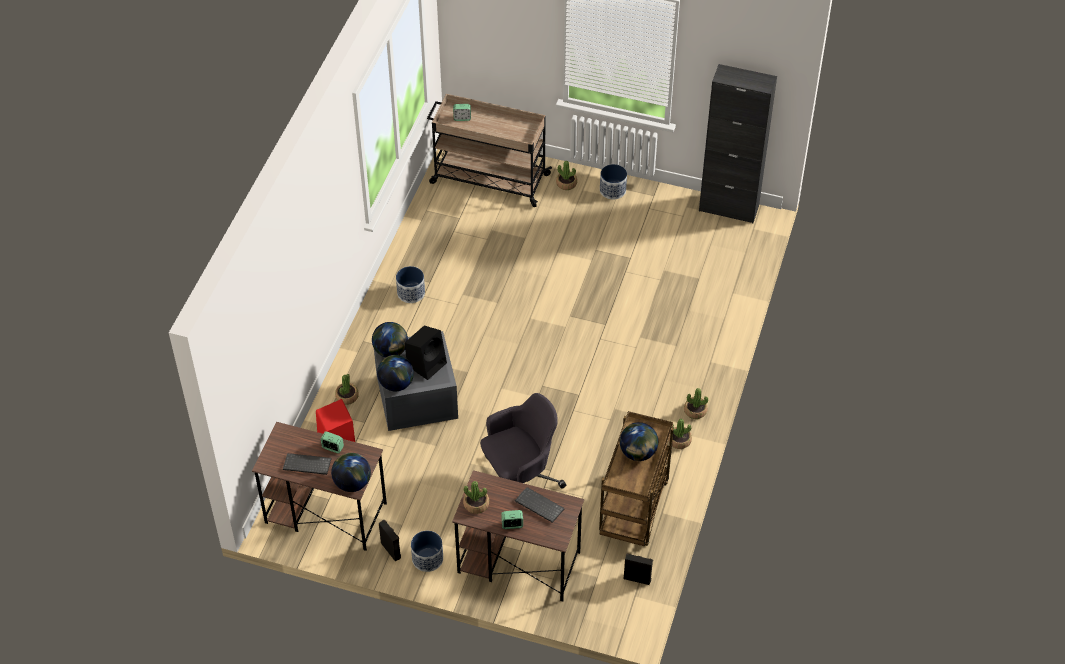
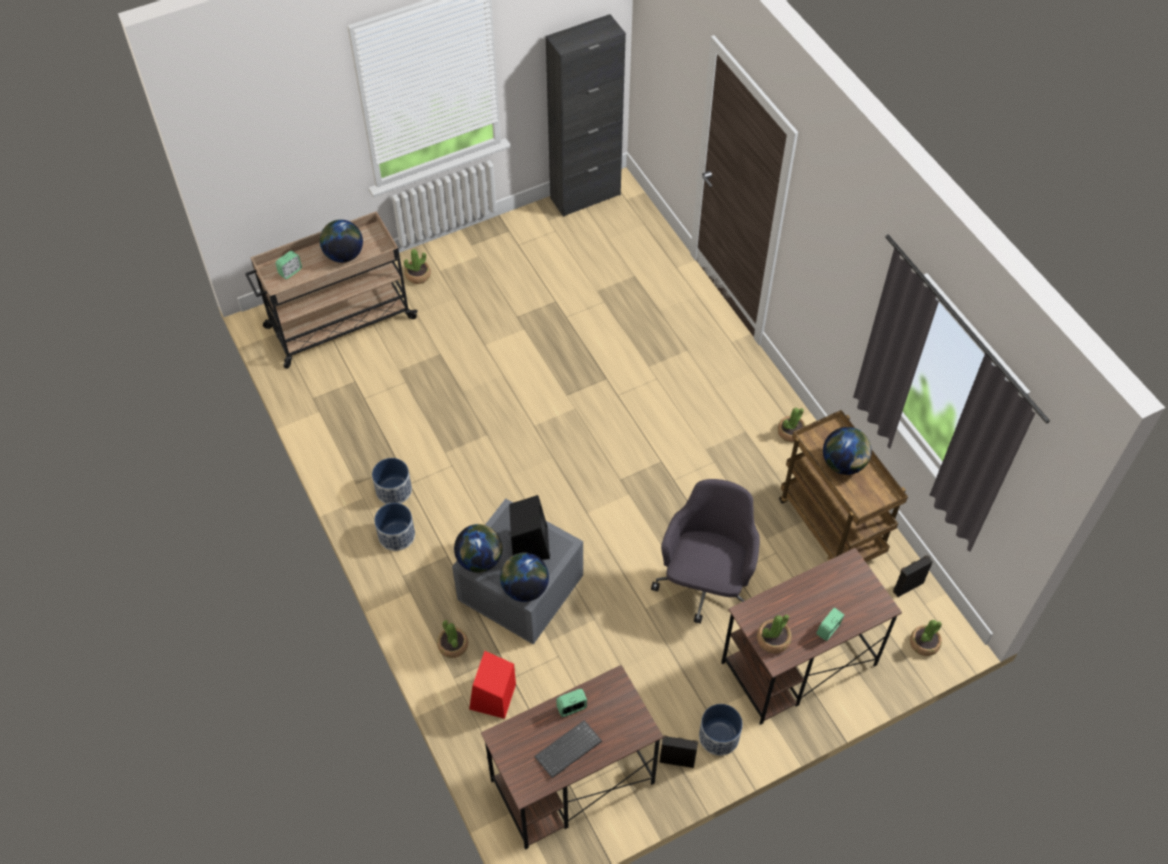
camera: 45 degrees left, 5 degrees up
(352, 483) = (635, 726): globe -> globe (344, 255)
(538, 506) = (827, 590): keyboard -> none
(612, 190) = (467, 251): planter -> planter (396, 535)
(695, 411) = (771, 395): potted plant -> potted plant (924, 643)

